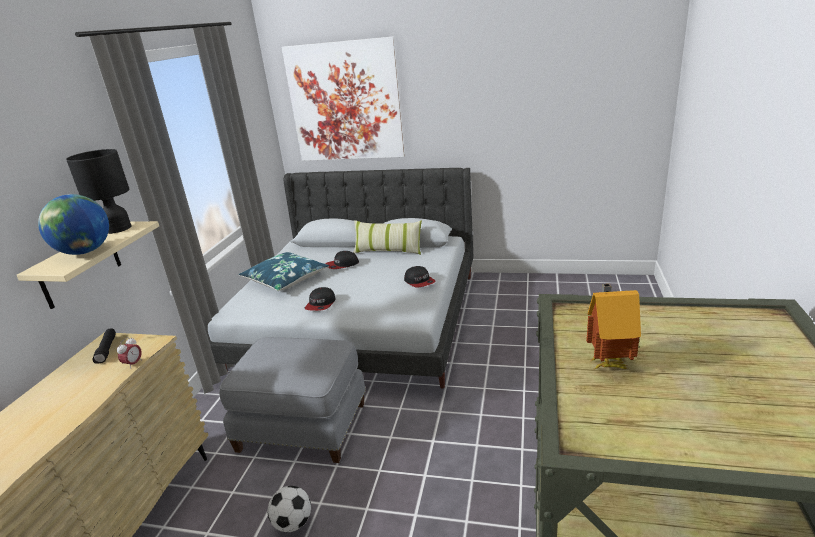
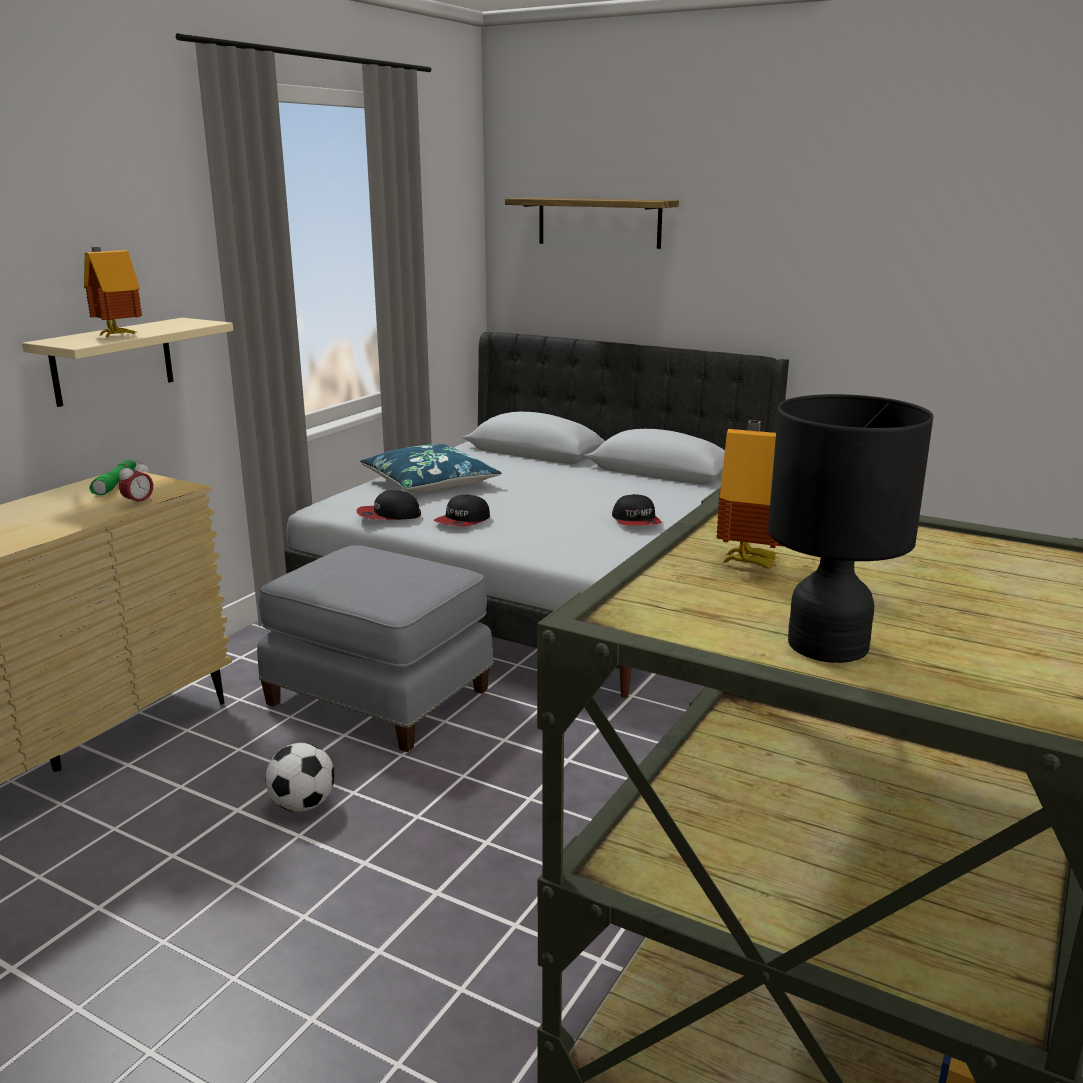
camera: 15 degrees right, 5 degrees down
(85, 252) = (117, 335): globe -> toy house
(107, 350) = (116, 485): black flashlight -> green flashlight
(118, 229) = (176, 323): black table lamp -> black table lamp (829, 645)
(342, 265) = (527, 480): cap -> cap (388, 515)
(345, 102) = (599, 222): picture -> shelf
(388, 251) = (613, 476): pillow -> none

